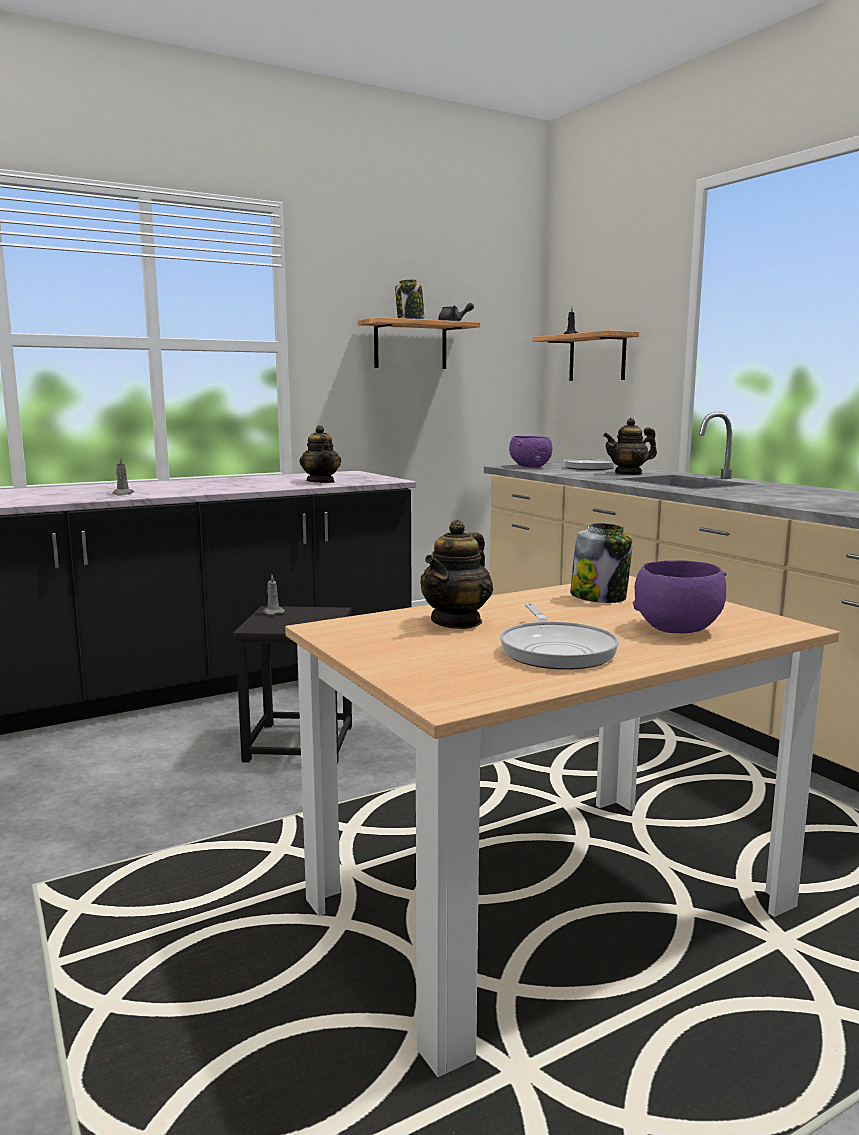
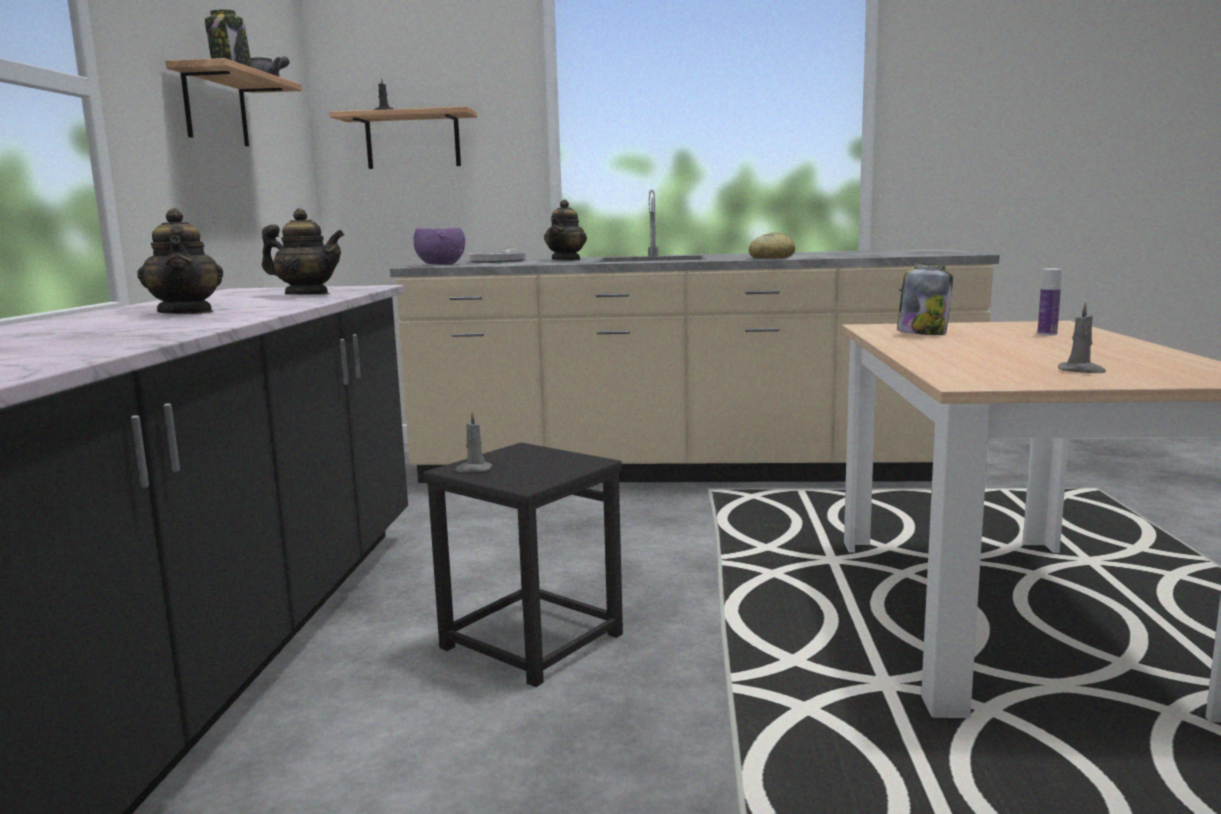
camera: 55 degrees left, 0 degrees up
(122, 494) = (142, 332): grey candle -> grey candle (1081, 371)
(457, 621) = (977, 359): teapot -> teapot (186, 313)
(556, 650) = (1097, 353): frying pan -> none
(678, 629) = (1047, 334): purple bowl -> bottle
(747, 496) = (771, 258): none -> bread

